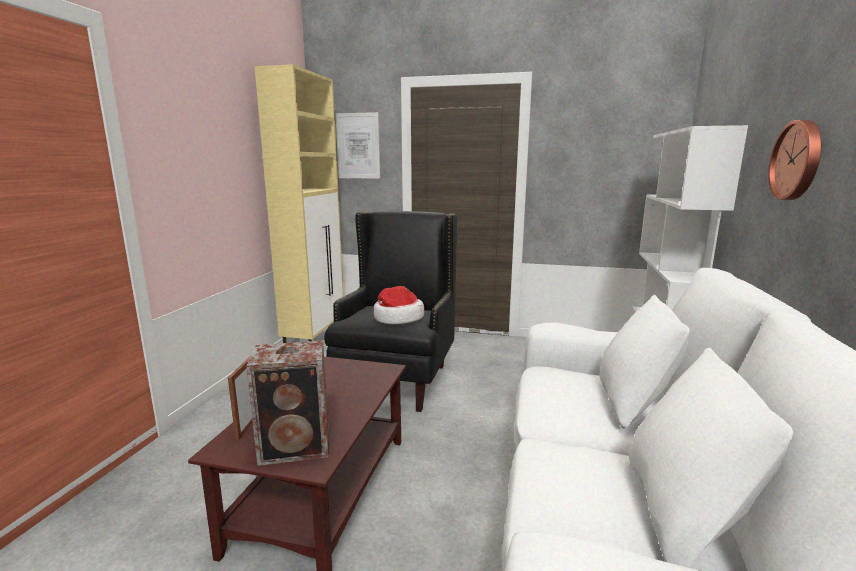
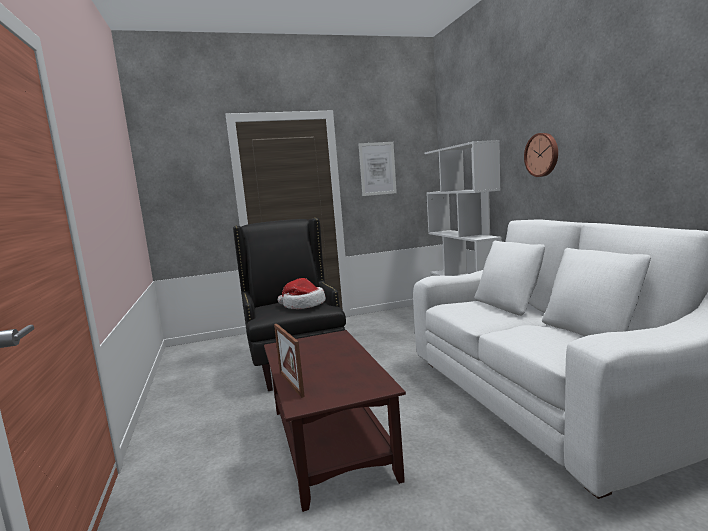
camera: 30 degrees left, 5 degrees down
(297, 446) = (354, 384): speaker -> none
(315, 340) = (181, 362): beige cabinet -> none
(358, 146) = (189, 174): picture -> picture (377, 168)

